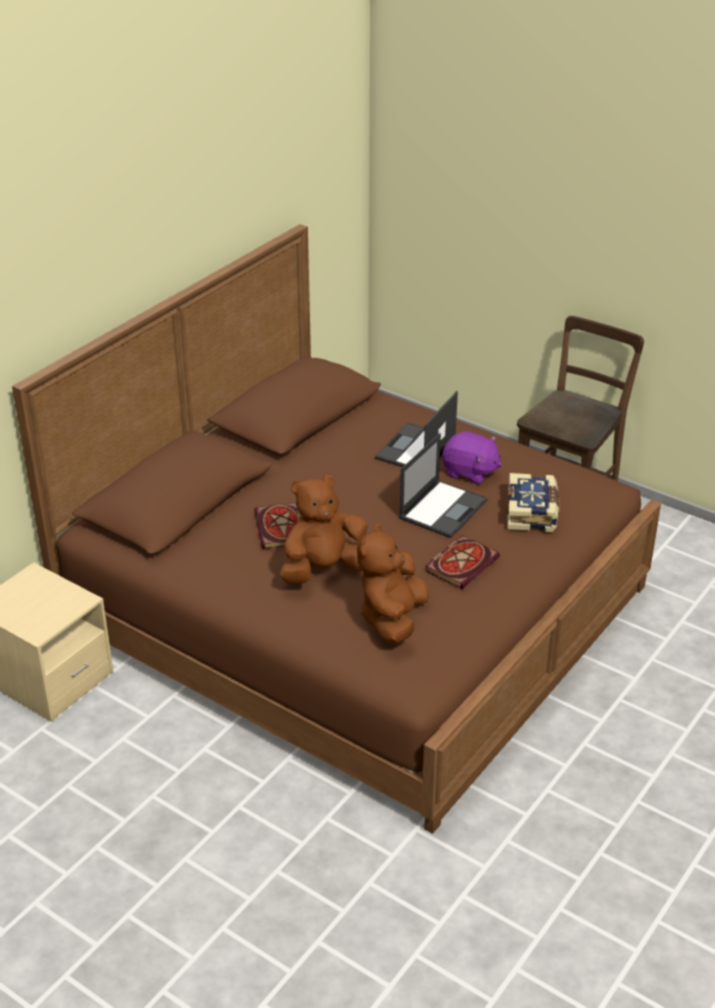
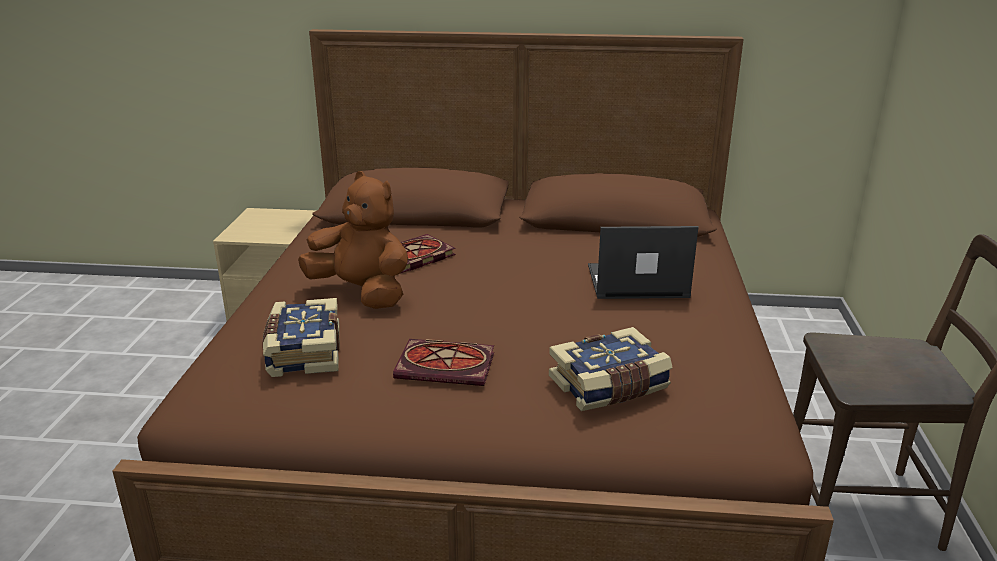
camera: 60 degrees right, 10 degrees down
(392, 619) = (303, 352): brown plush toy -> book
(443, 508) = (544, 326): laptop -> none
(470, 472) = (638, 323): purple plush toy -> none

